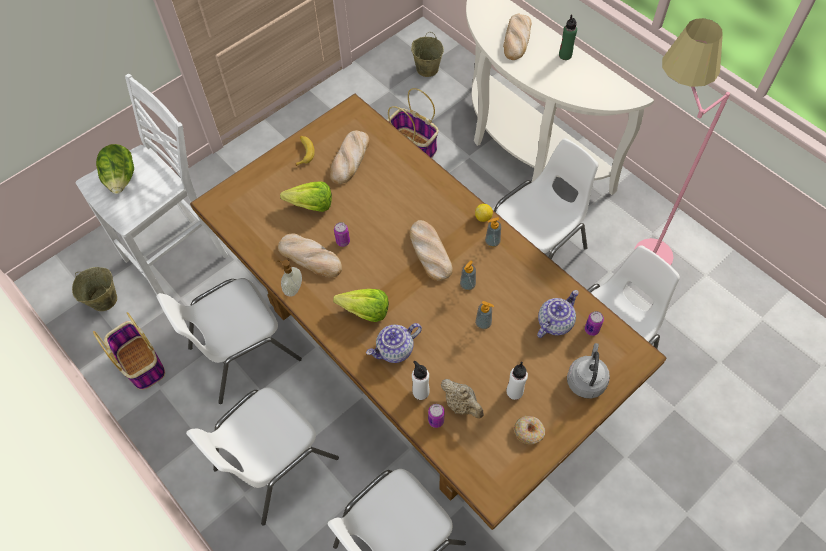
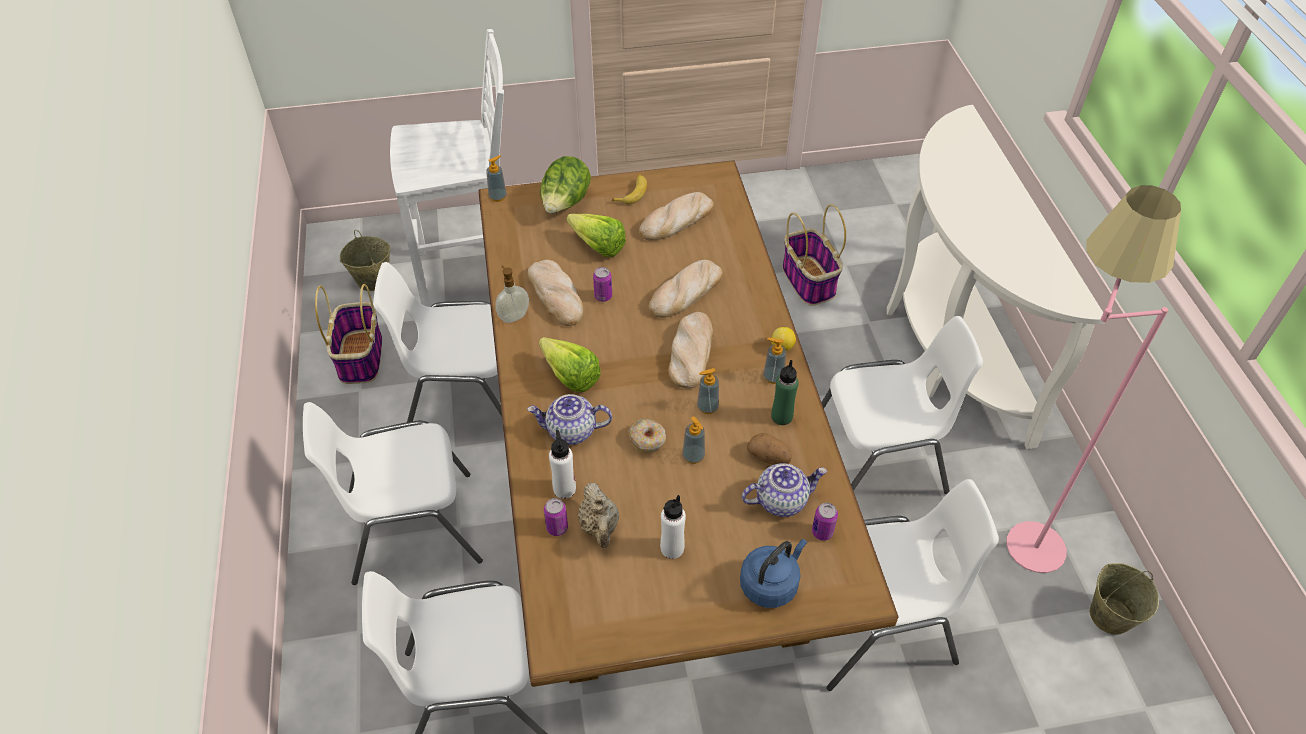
camera: 30 degrees right, 10 degrees down
(122, 180) = (435, 143): lettuce -> lettuce (565, 204)
(209, 202) = (498, 197): none -> soap dispenser
(427, 68) = (885, 209): beige bucket -> beige bucket (1109, 615)
(517, 39) = (971, 181): bread -> bread (685, 293)
(528, 298) = (769, 457): none -> potato
(529, 431) = (654, 601): donut -> donut (647, 440)
(565, 55) = (1021, 222): green bottle -> green bottle (781, 417)
(586, 380) = (771, 584): grey kettle -> blue kettle

